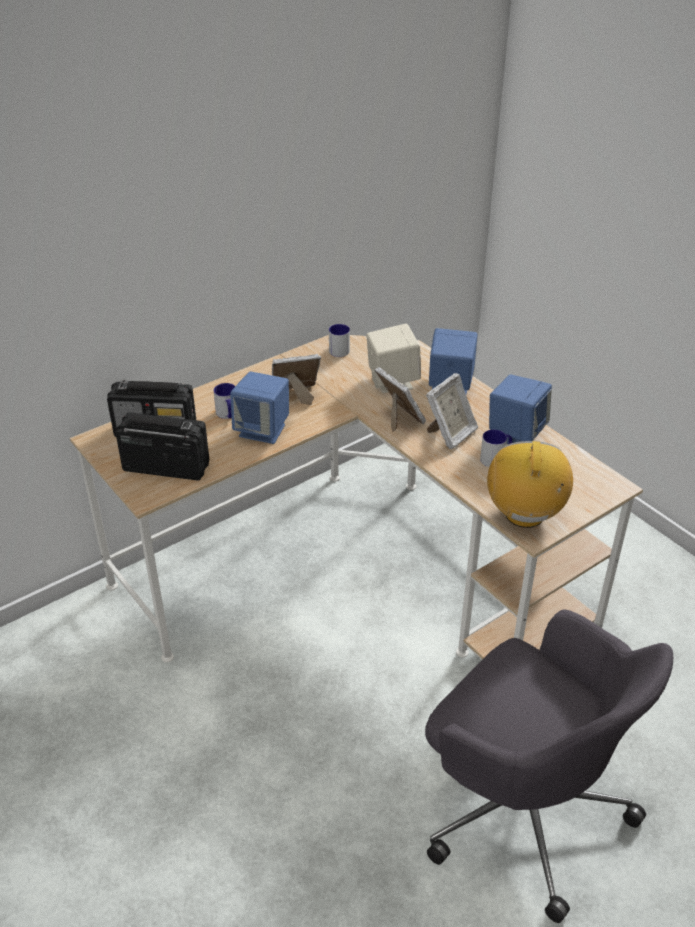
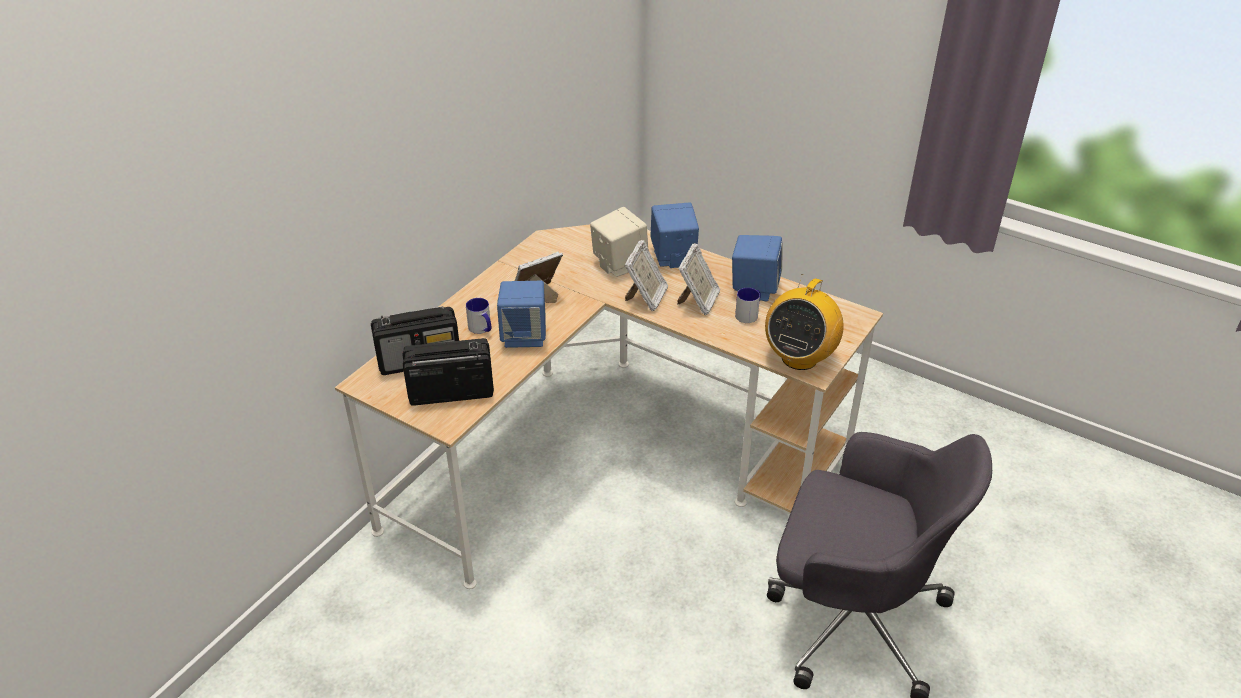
camera: 20 degrees left, 0 degrees up
(339, 349) = (552, 244): mug -> none
(400, 419) = (646, 298): picture frame -> picture frame turned 75 degrees clockwise
(524, 515) = (799, 357): radio -> radio turned 135 degrees counterclockwise

